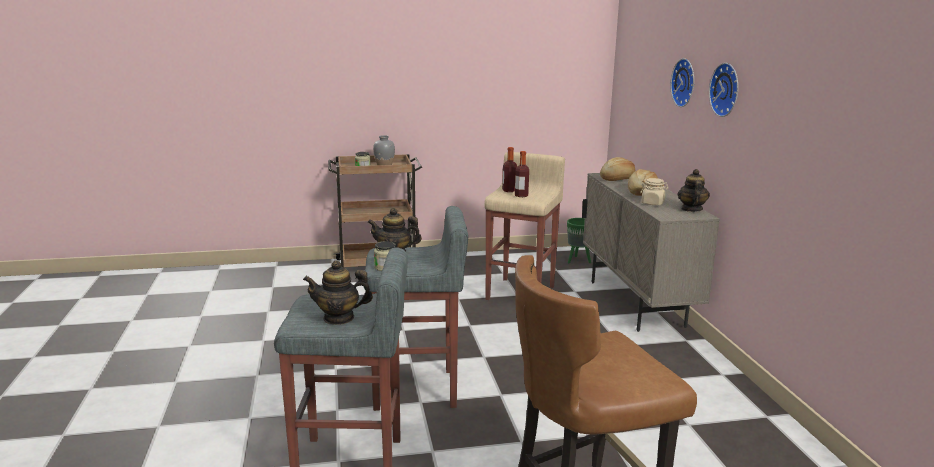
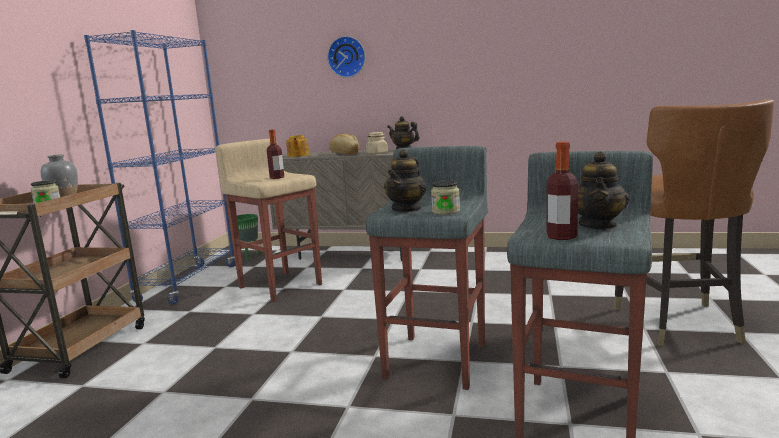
camera: 65 degrees left, 5 degrees down
(499, 258) = (188, 283): none -> blue bookcase
(509, 190) = (253, 179): bottle -> bottle (561, 237)
(617, 179) = (298, 155): bread -> teapot
(727, 89) = (410, 50): wall clock -> none

